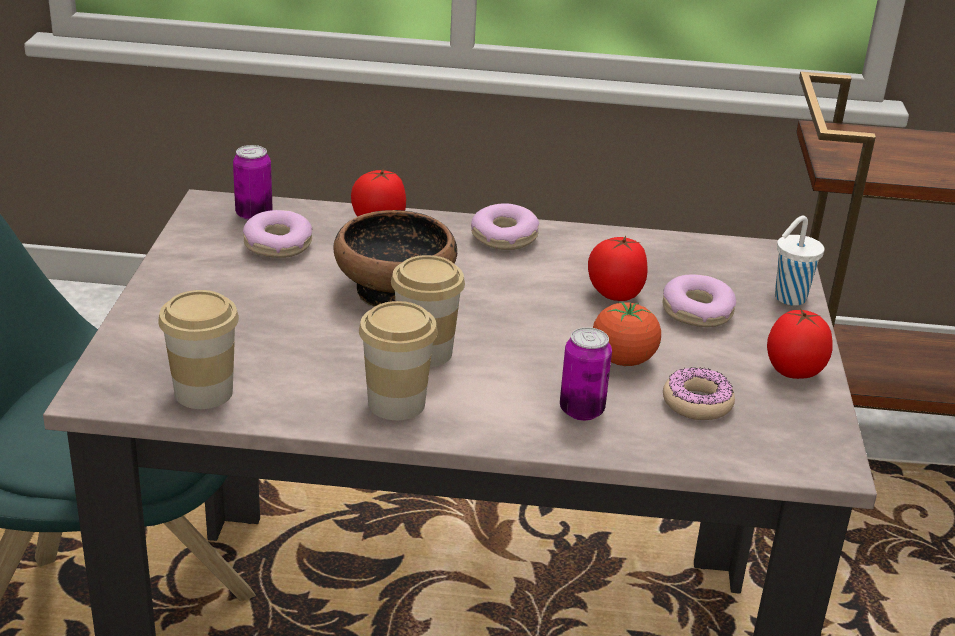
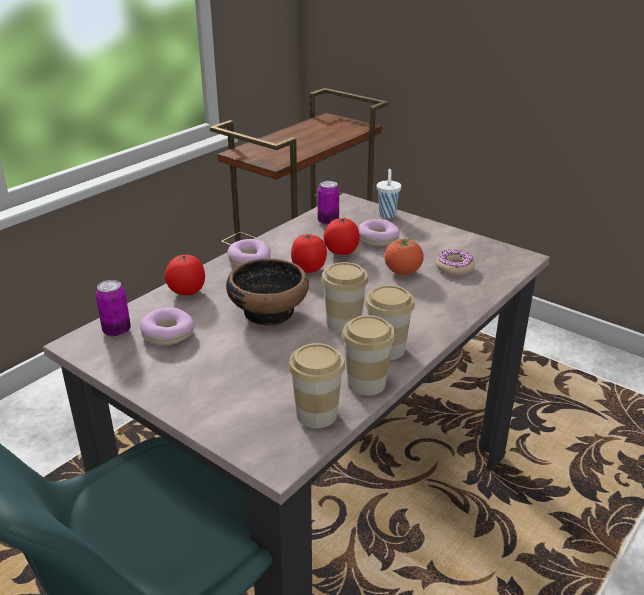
camera: 55 degrees left, 0 degrees up
(301, 409) = (366, 383): none -> cup
(581, 410) = (437, 298): can -> can (328, 222)
(792, 373) = (448, 238): tomato -> tomato (309, 270)

